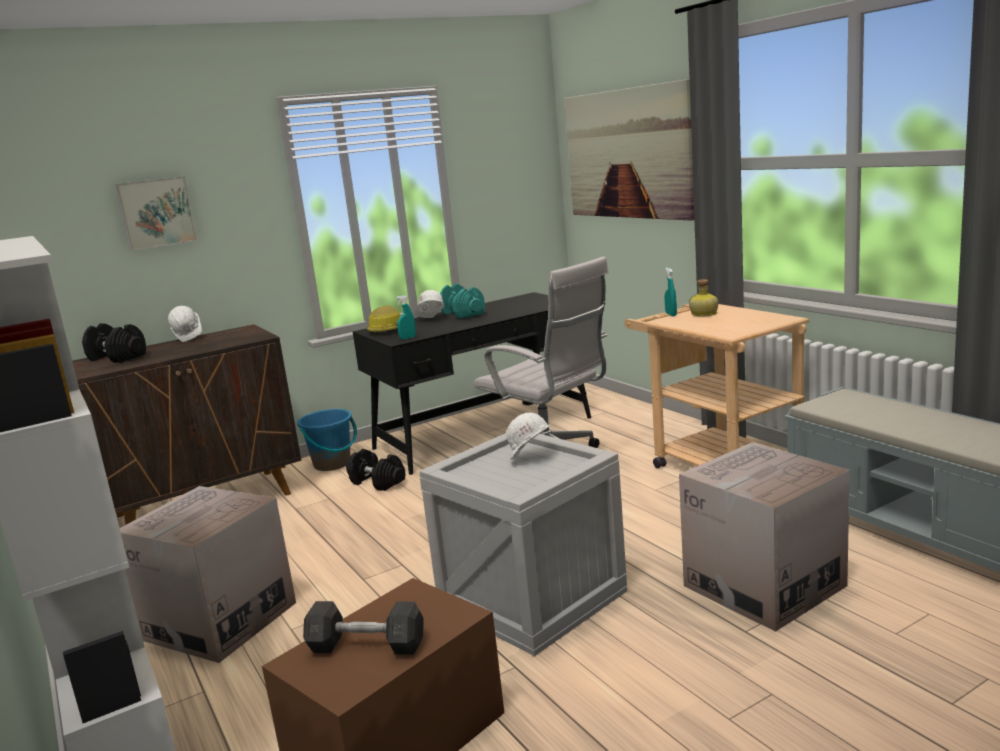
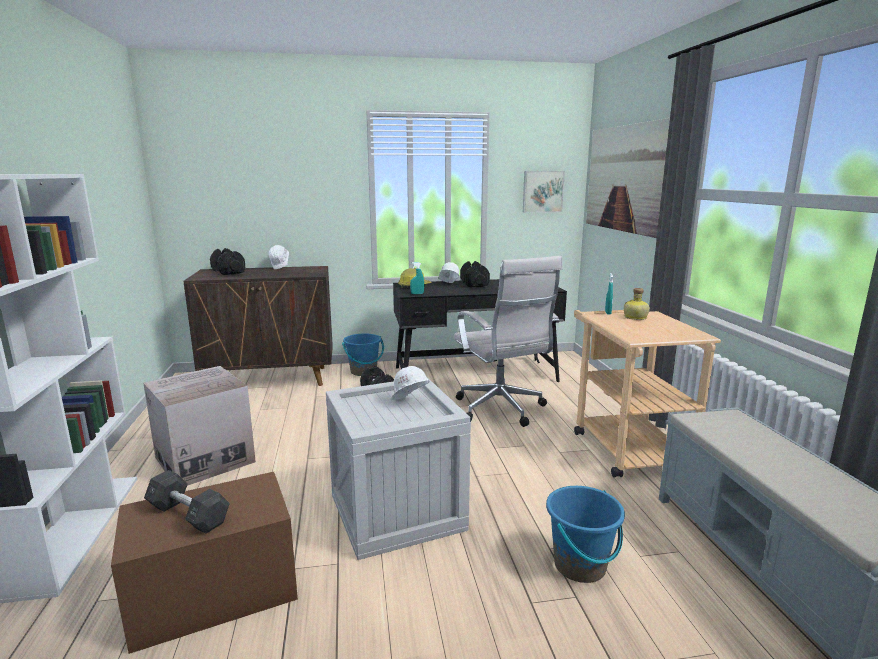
camera: 20 degrees right, 0 degrees up
(156, 213) = (273, 181): picture -> picture (542, 191)
(462, 313) = (474, 283): turquoise dumbbell -> black dumbbell
(764, 586) = (580, 565): cardboard box -> blue bucket

